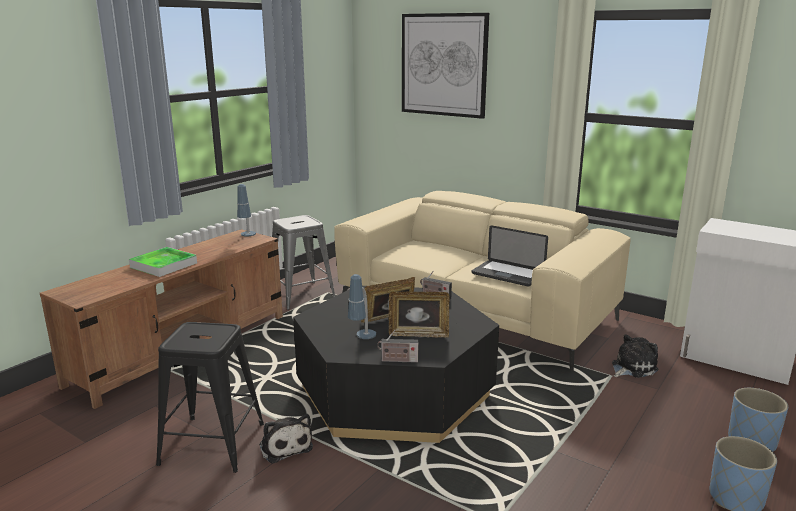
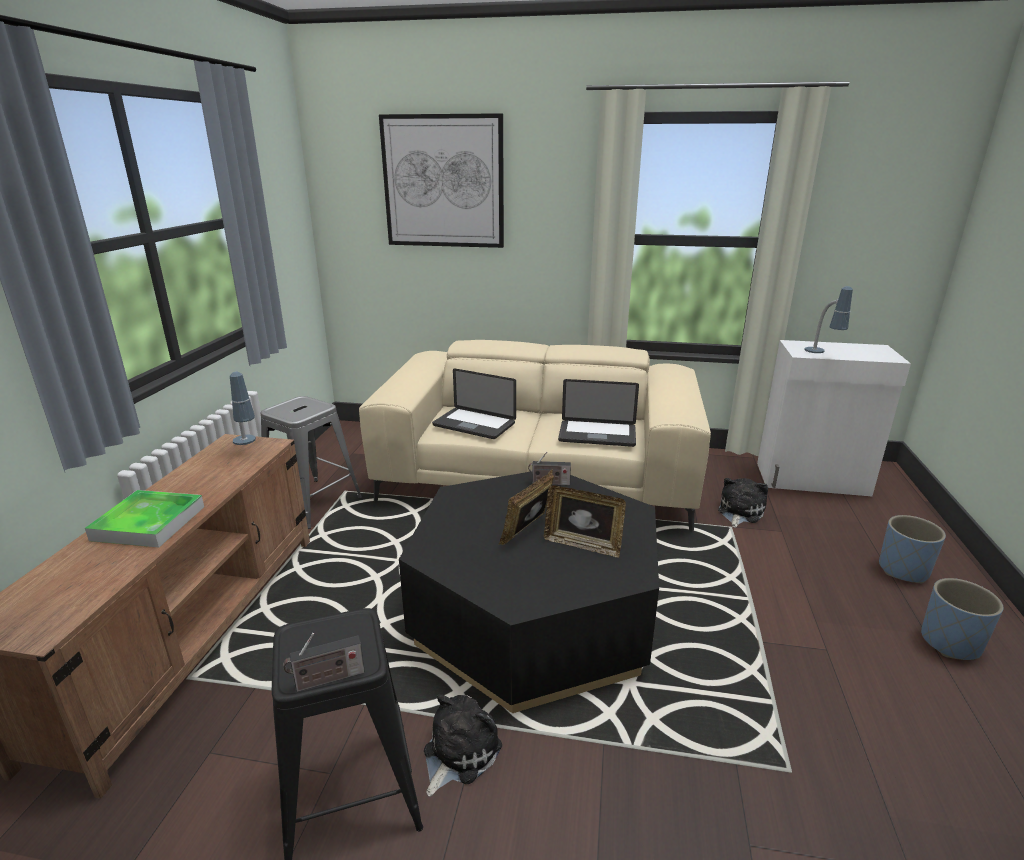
camera: 25 degrees left, 5 degrees up
(285, 446) = (458, 752): plush toy -> plush toy turned 90 degrees counterclockwise
(362, 341) = (526, 575): table lamp -> table lamp (822, 354)
(397, 360) = (597, 594): radio -> radio (326, 680)
(418, 334) = (582, 544): picture frame -> picture frame turned 45 degrees clockwise
(419, 253) = (474, 424): none -> laptop

